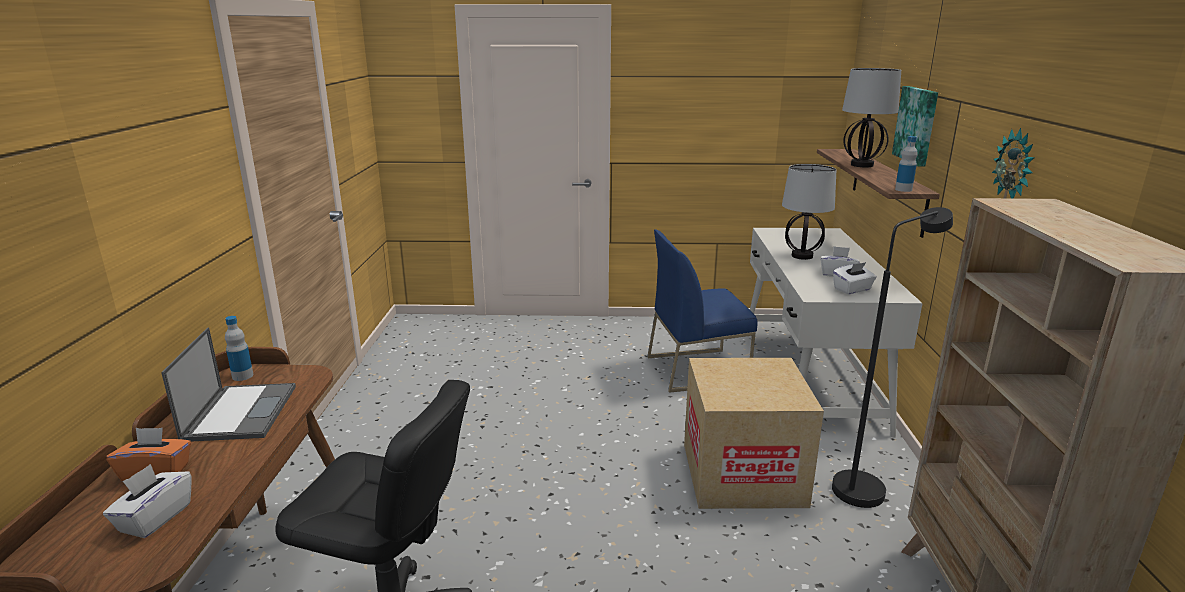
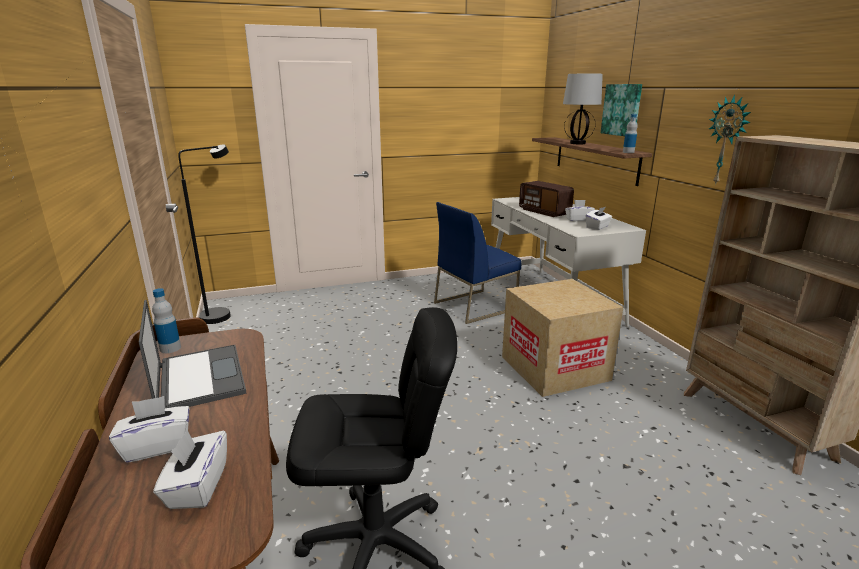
camera: 20 degrees left, 0 degrees up
(156, 472) = (157, 446): orange tissue box -> white tissue box
(802, 256) = (544, 212): table lamp -> radio
(866, 486) = (634, 360): black floor lamp -> black floor lamp (222, 314)

